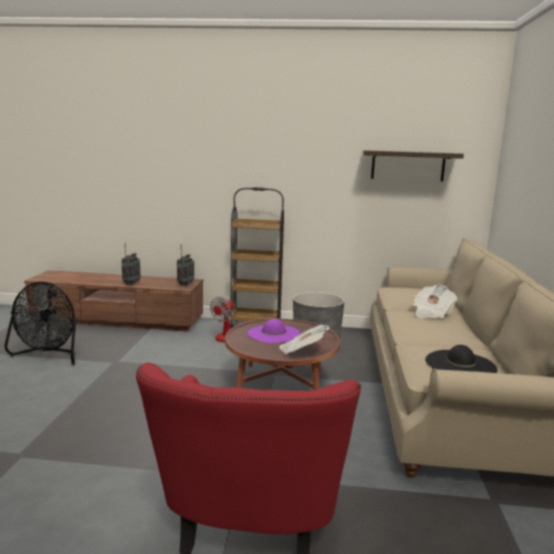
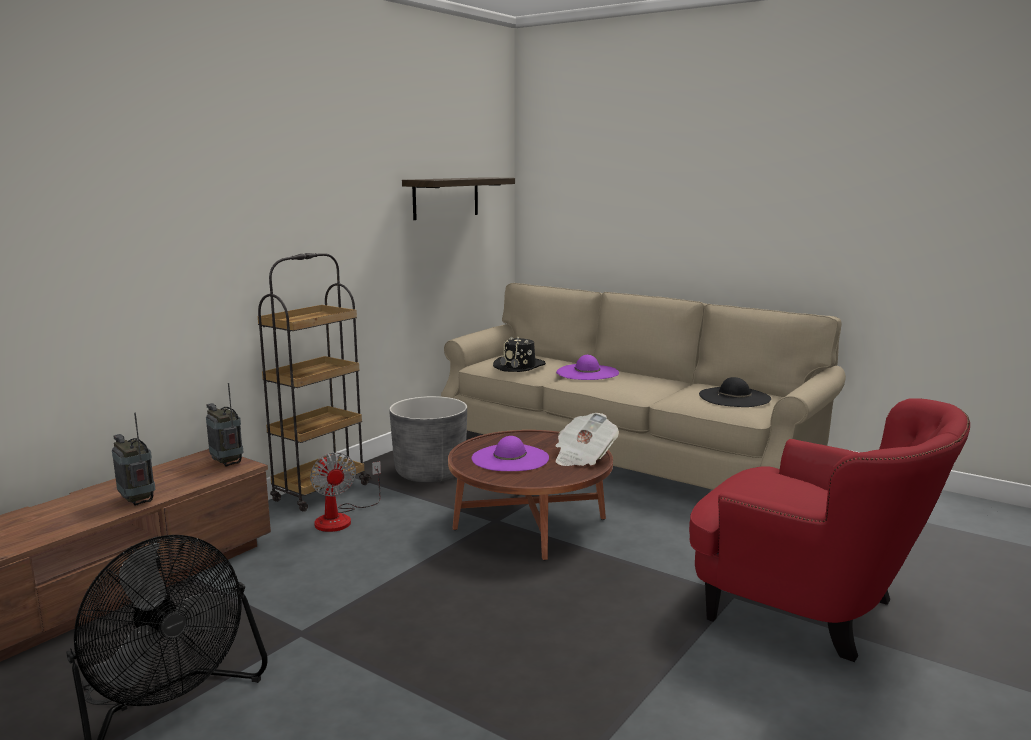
camera: 60 degrees left, 0 degrees up
(404, 295) = (519, 366): none -> black hat
(431, 313) = (587, 372): newspaper -> purple hat

